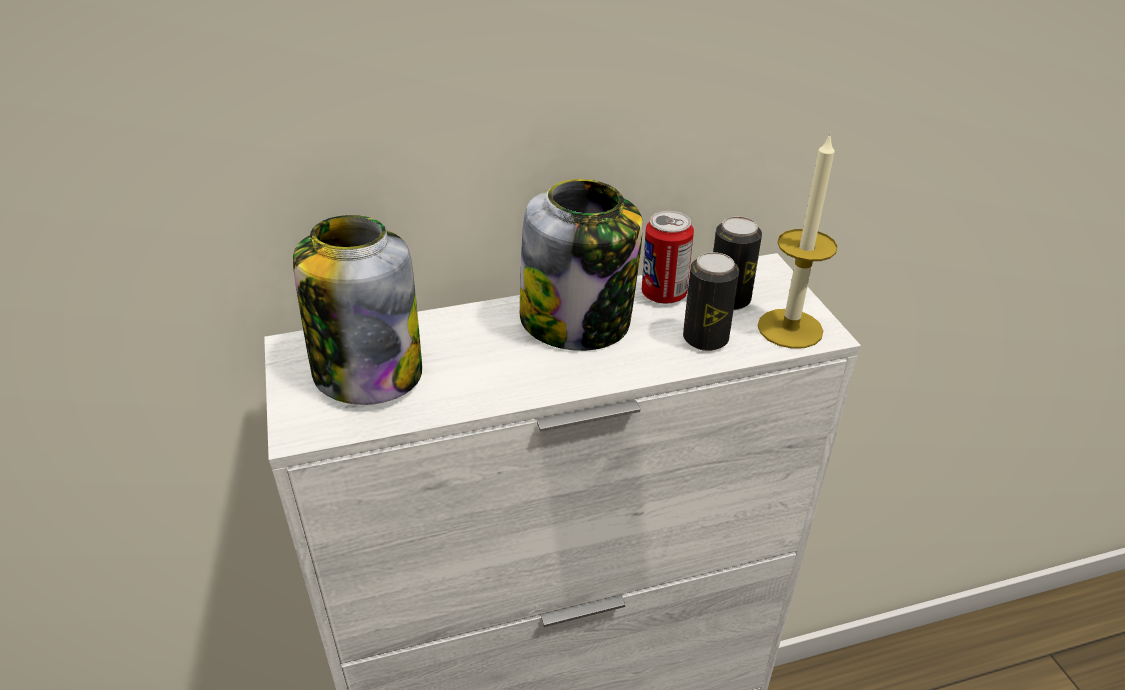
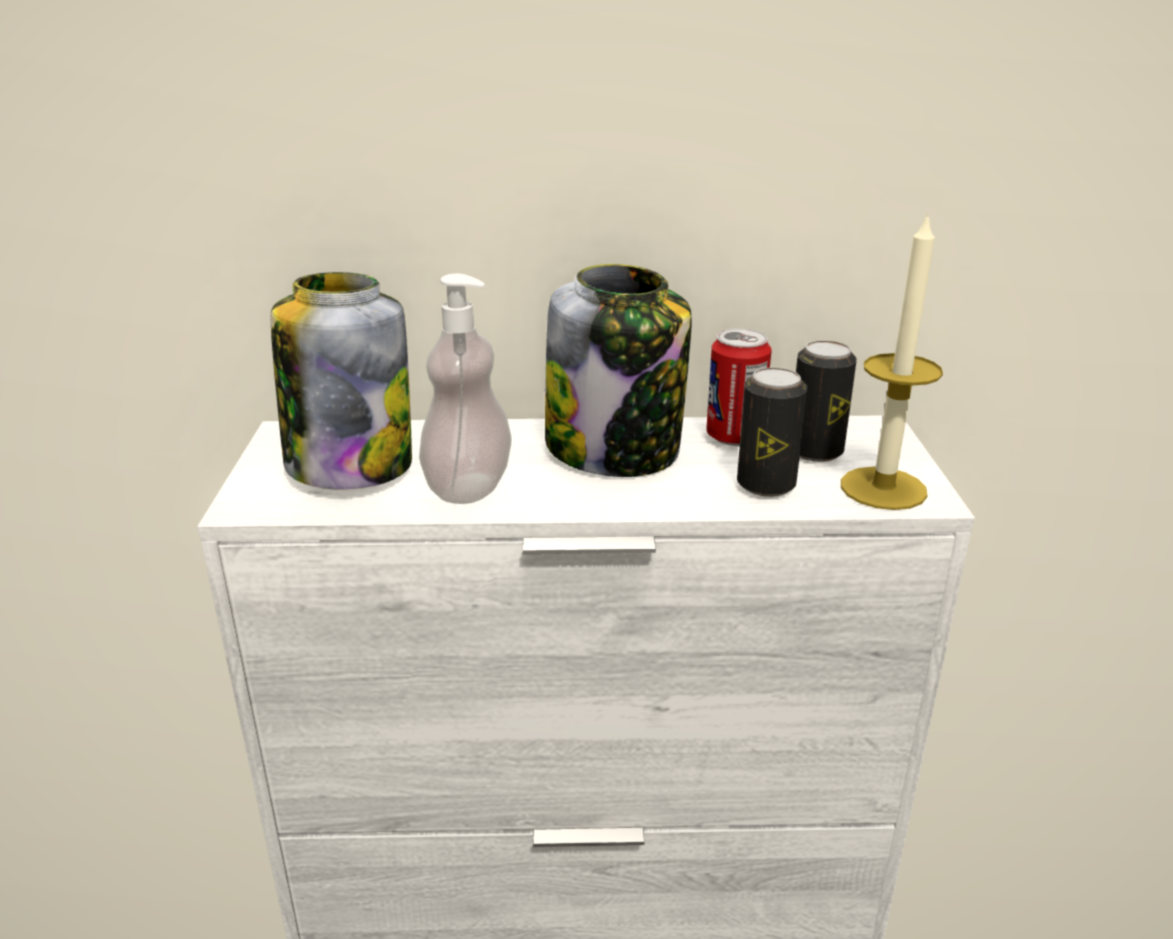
camera: 15 degrees right, 10 degrees down
(478, 379) = (468, 487): none -> soap dispenser

